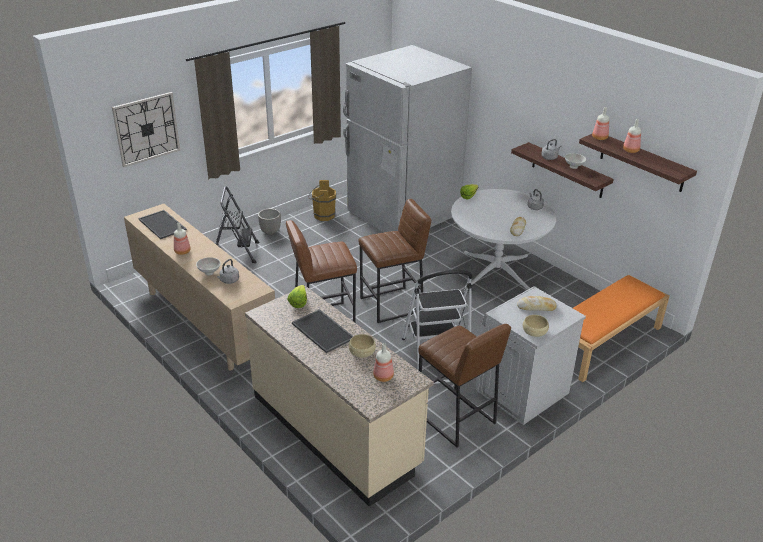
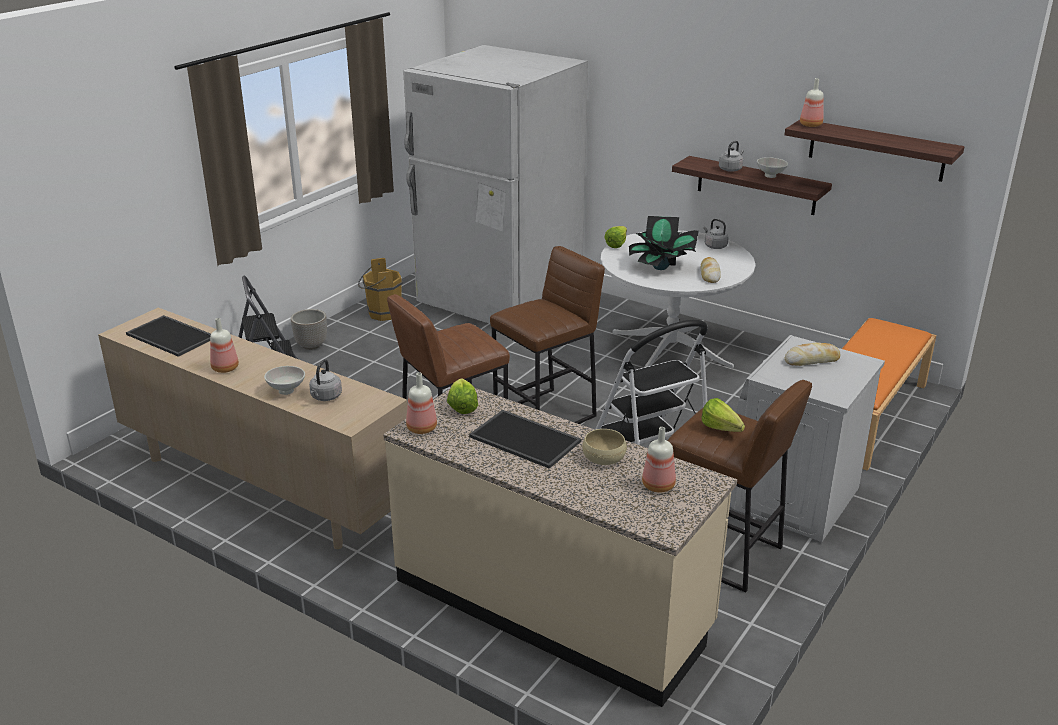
camera: 15 degrees left, 5 degrees down
(146, 129) = (118, 186): wall clock -> none
(454, 345) = (723, 430): none -> lettuce
(488, 218) = (661, 267): none -> potted plant
(534, 332) = (831, 391): beige bowl -> none
(631, 151) = (863, 134): bottle -> bottle (422, 429)

